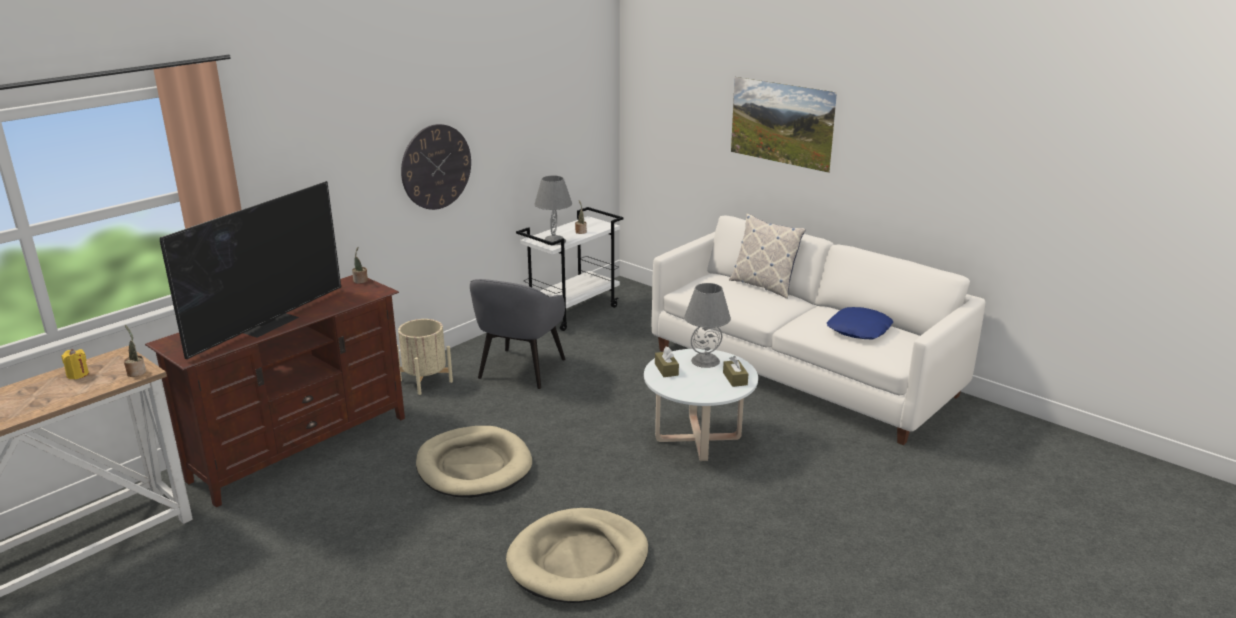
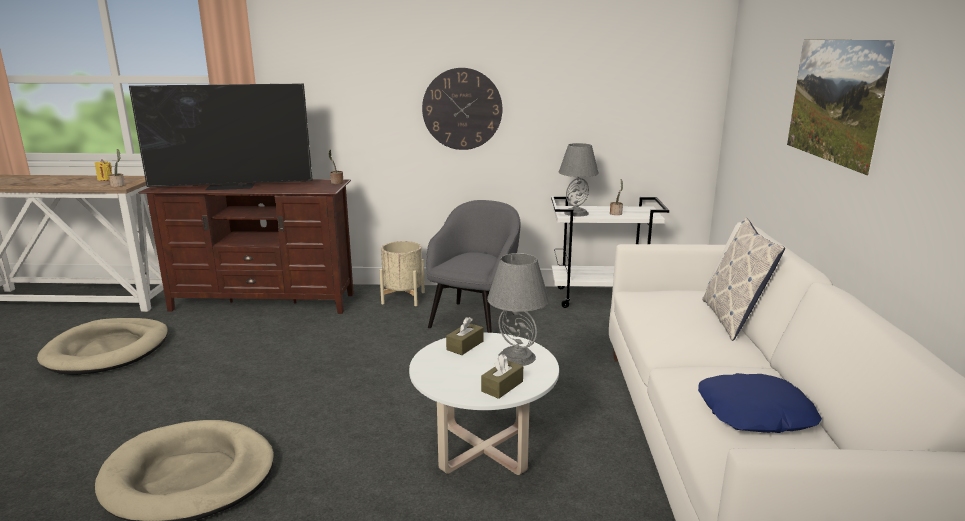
camera: 50 degrees right, 5 degrees down
(474, 466) = (302, 364): beige dog bed -> beige dog bed (108, 350)
(521, 369) = (474, 319): grey armchair -> grey armchair turned 135 degrees clockwise

